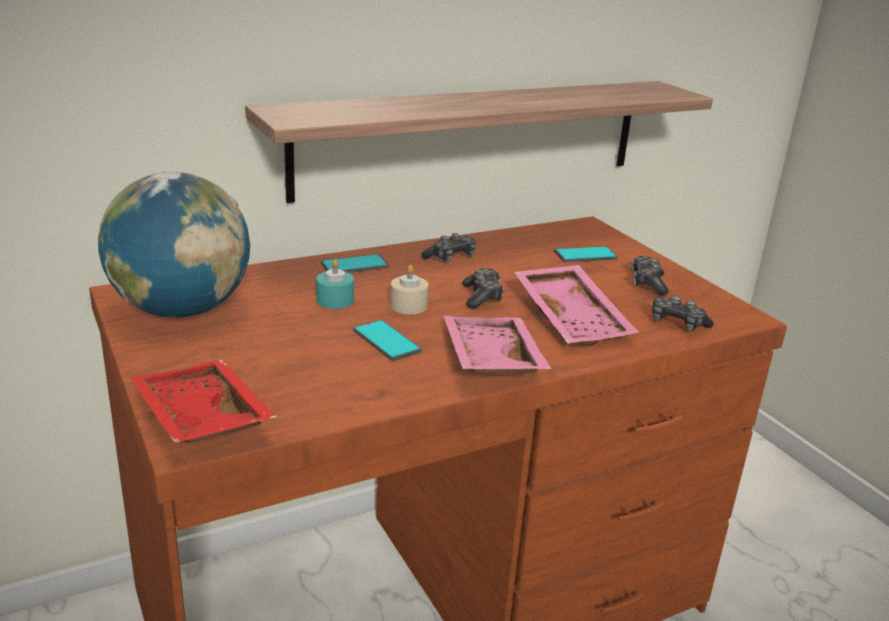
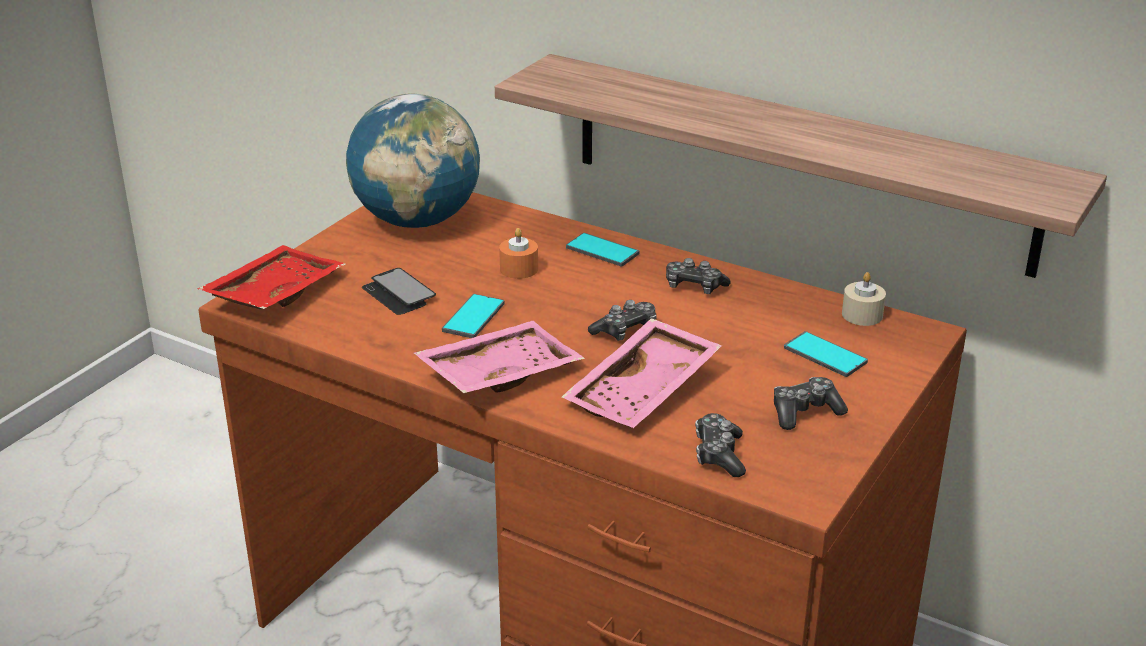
camera: 60 degrees right, 5 degrees up
(299, 359) = (398, 294): none -> phone
(335, 300) = (519, 269): turquoise candle -> orange candle
(408, 306) = (554, 303): beige candle -> beige candle (862, 315)

